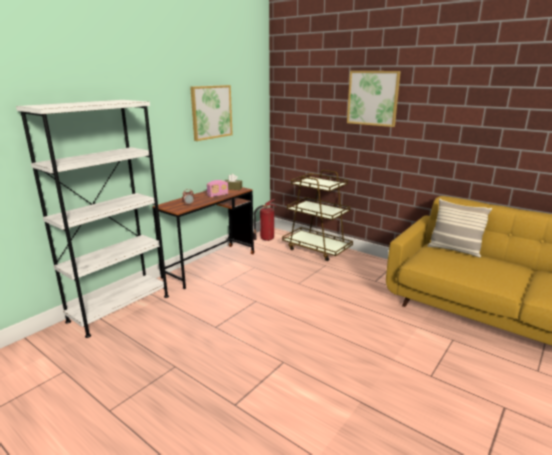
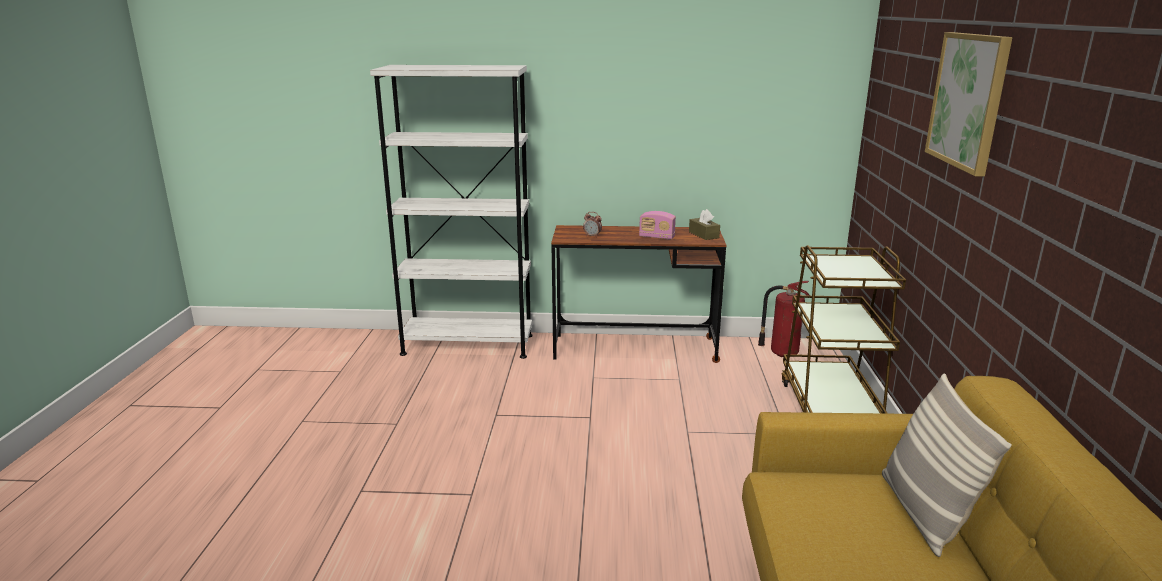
camera: 55 degrees right, 0 degrees up
(211, 112) = (699, 96): picture -> none

